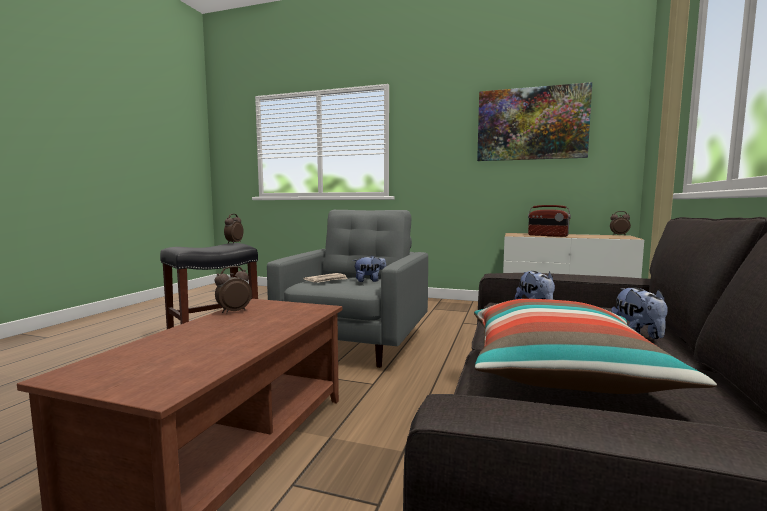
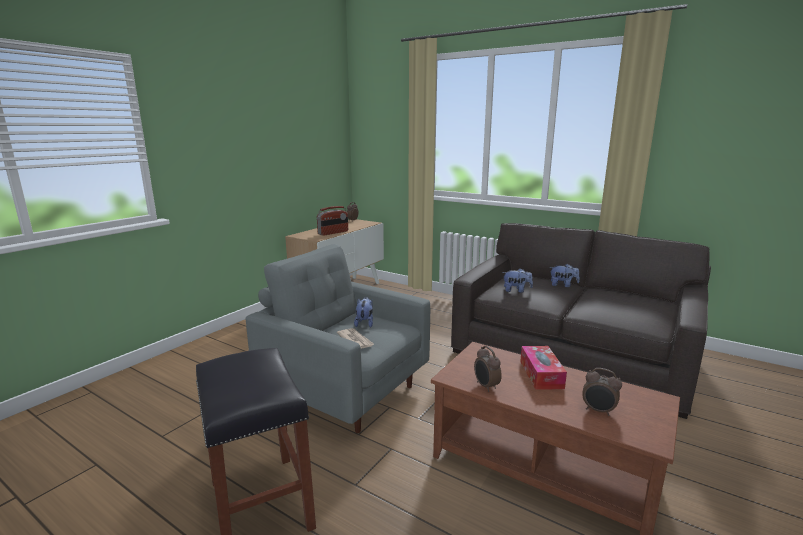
camera: 75 degrees left, 10 degrees up
(233, 243) = (236, 357): alarm clock -> alarm clock (598, 411)
(257, 329) = (541, 374): none -> tissue box
(531, 124) = (288, 128): picture -> none
(561, 372) = (615, 307): pillow -> none

